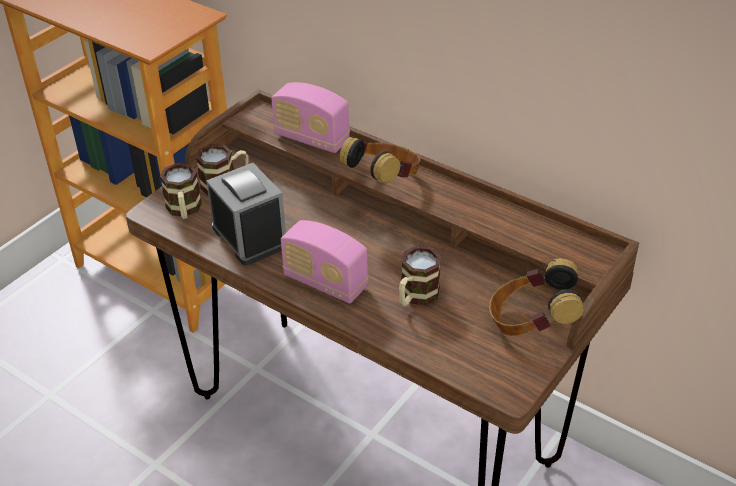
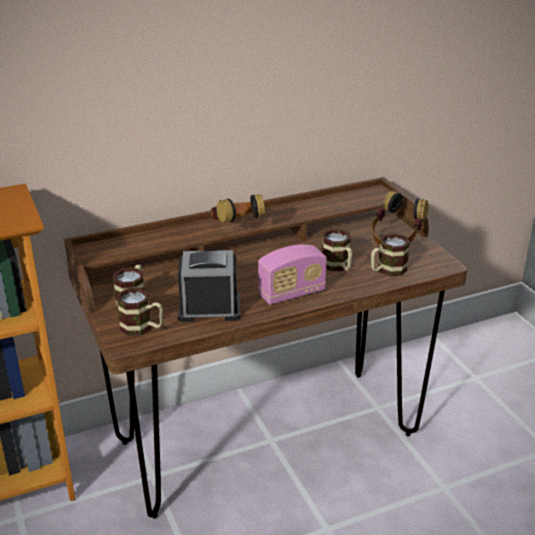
camera: 60 degrees left, 10 degrees down
(311, 139) = (155, 238): radio -> none
(444, 341) = (387, 270): none -> mug

